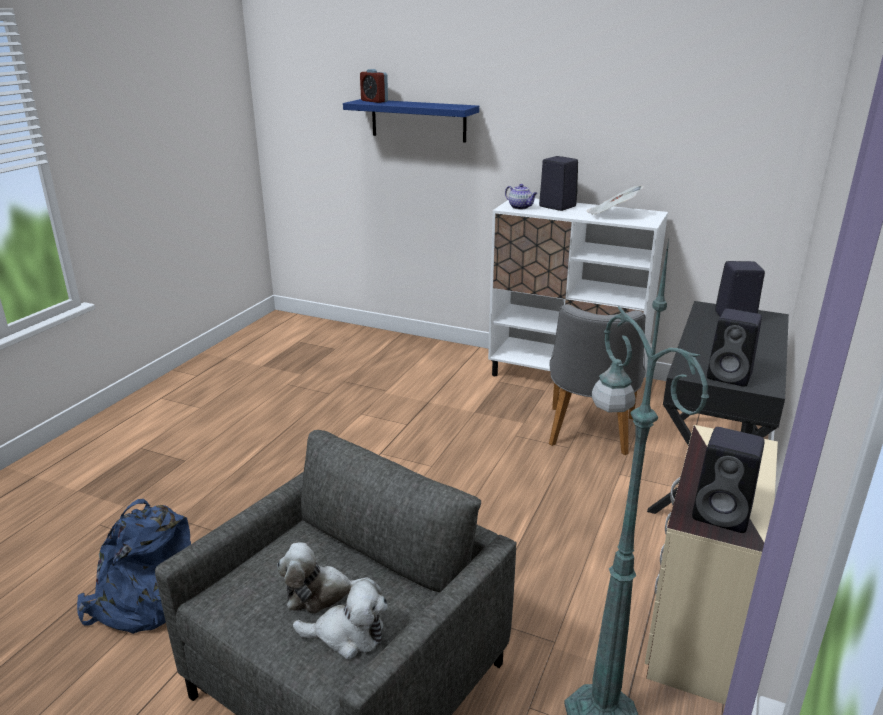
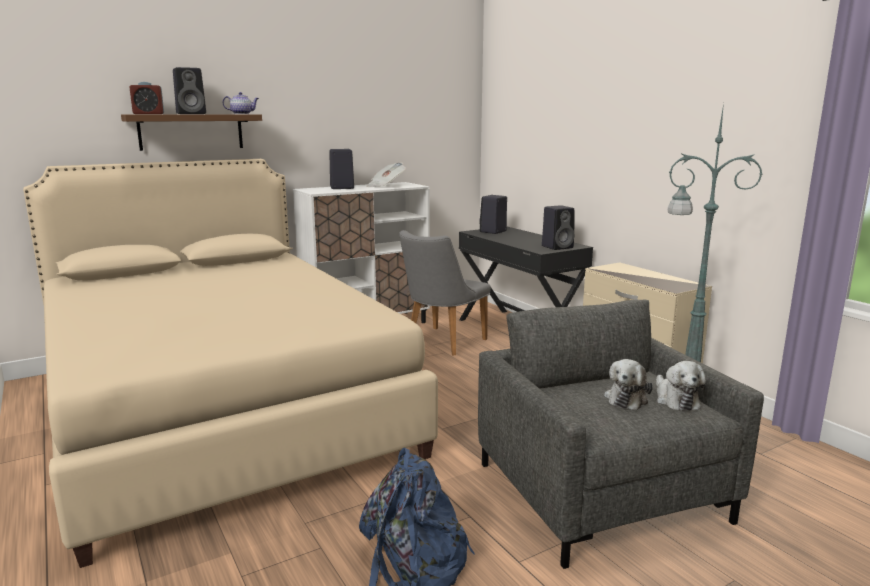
camera: 55 degrees left, 10 degrees down
(312, 399) = (220, 410): none -> beige bed
(348, 635) = (675, 399): plush toy -> plush toy turned 135 degrees clockwise
(418, 120) = (191, 131): blue shelf -> brown shelf
(521, 207) = (323, 191): teapot -> teapot (242, 114)
(589, 435) = (441, 343): grey chair -> grey chair turned 75 degrees clockwise
(723, 514) = (674, 283): black speaker -> black speaker (192, 114)

